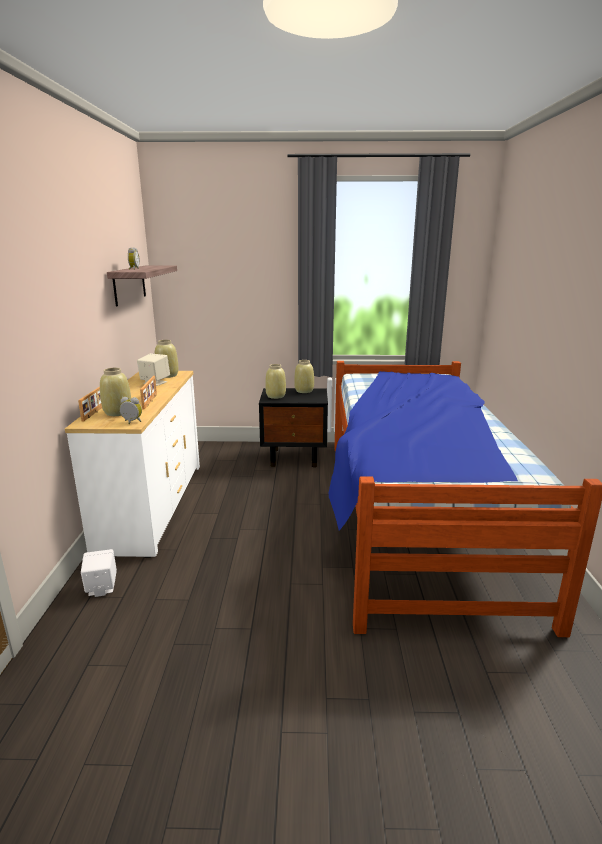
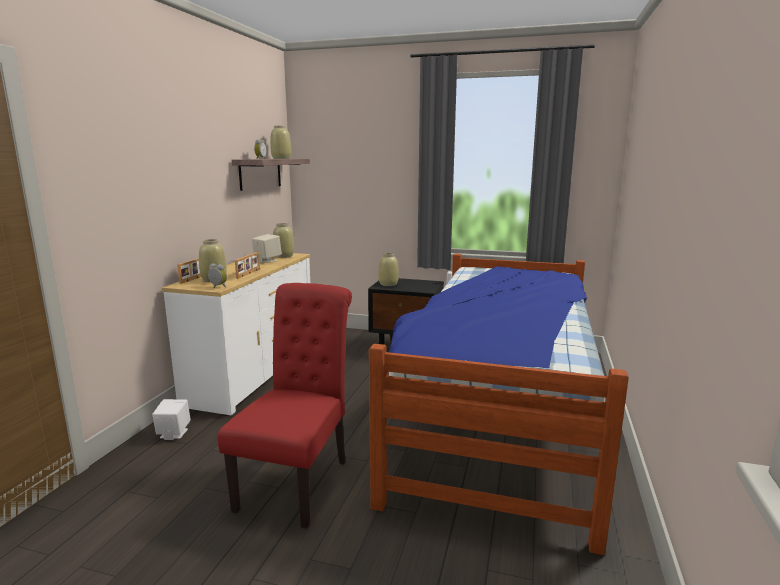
camera: 15 degrees right, 5 degrees down
(267, 617) = (298, 480): none -> red chair
(304, 391) = (419, 281): beige vase -> beige vase (281, 158)

